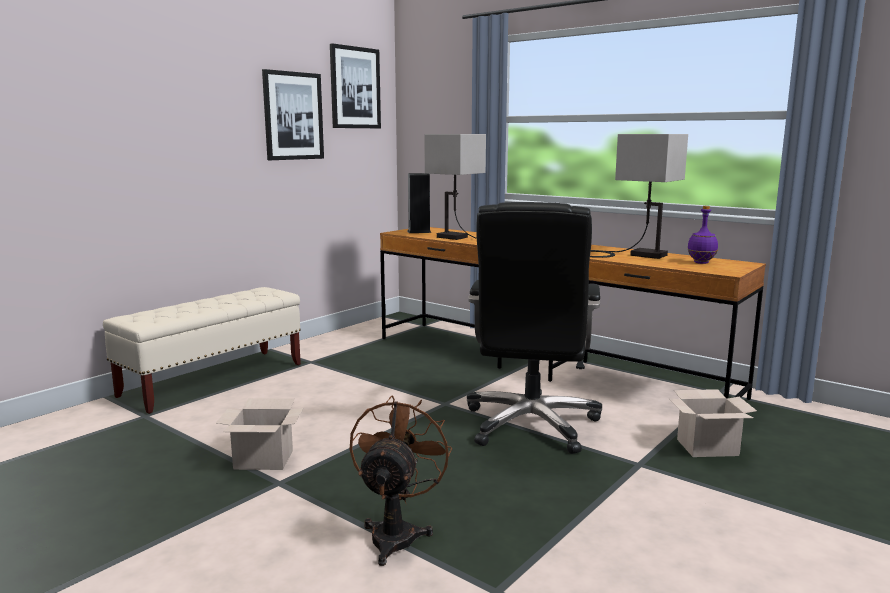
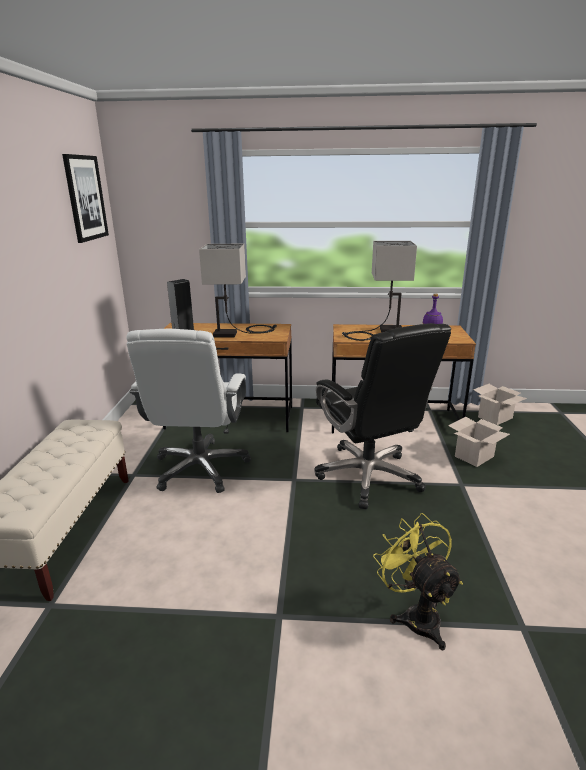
camera: 35 degrees left, 10 degrees up
(262, 460) = (234, 600): cardboard box -> cardboard box (495, 418)
(293, 116) = (50, 238): picture -> none
(371, 372) = (200, 468): none -> white office chair
(397, 533) = (416, 615): brown fan -> yellow fan

